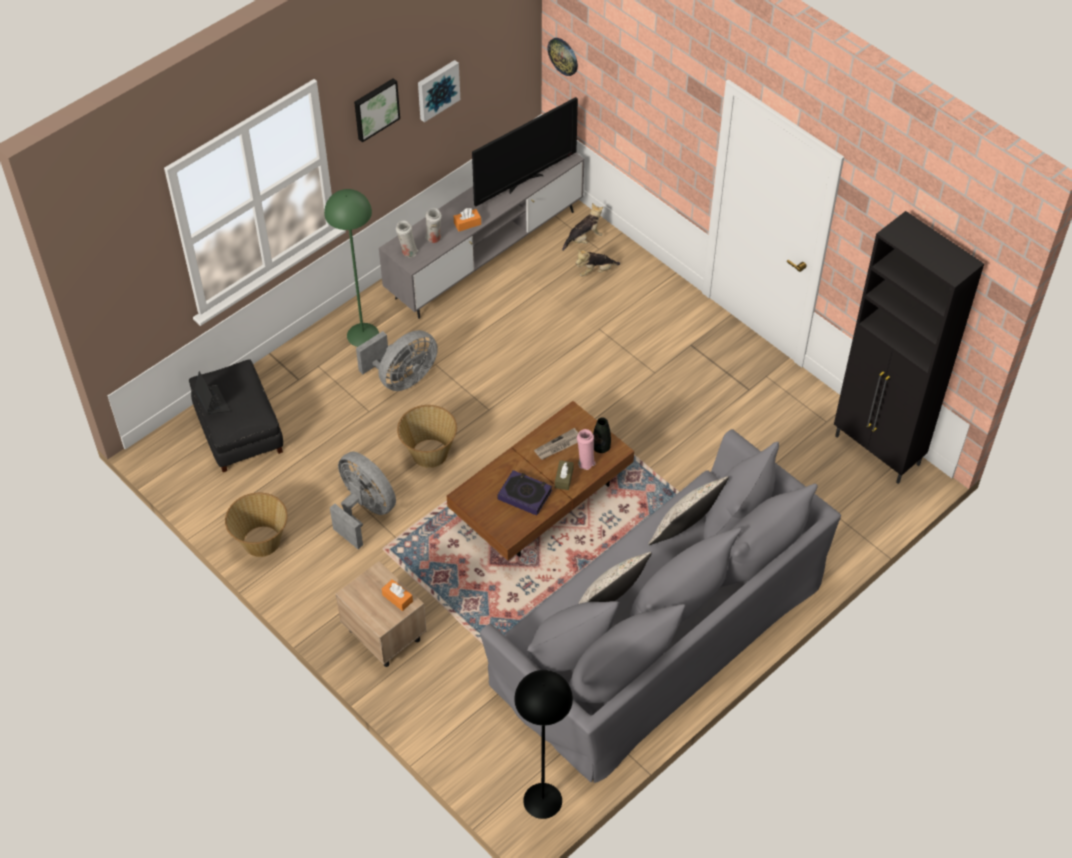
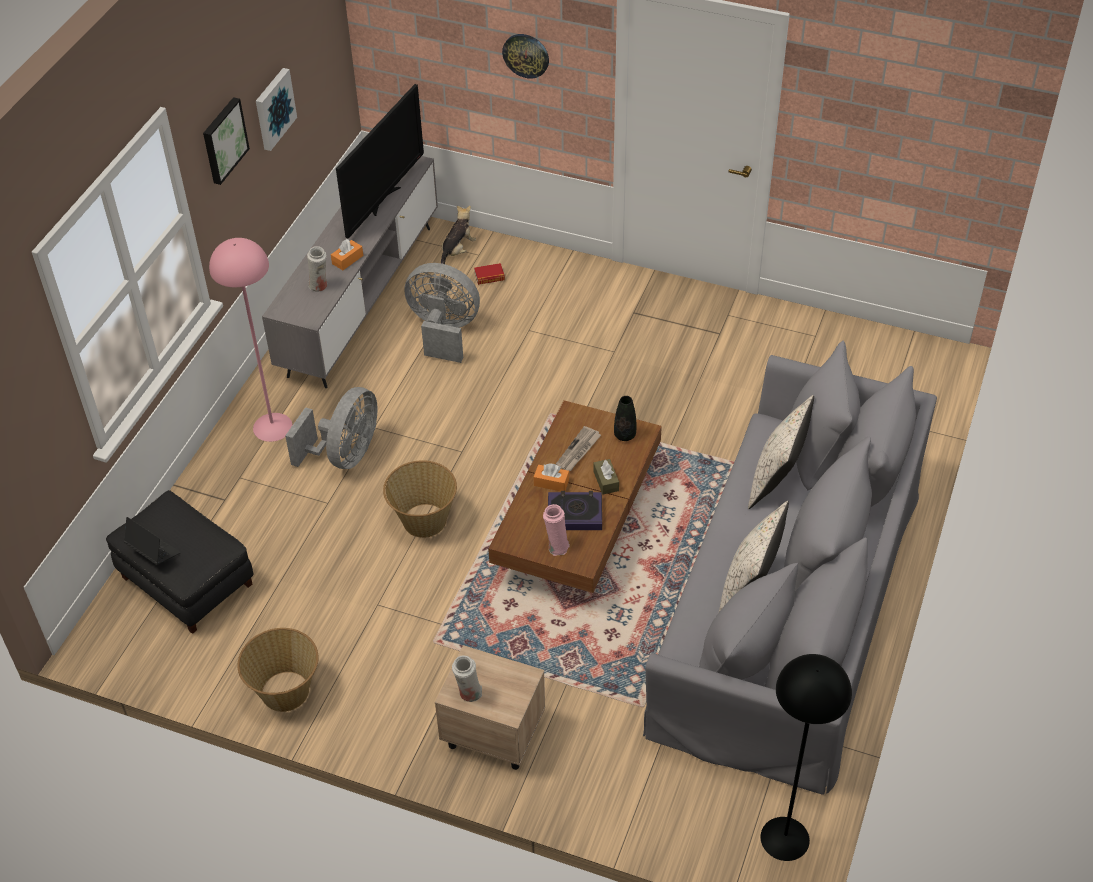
camera: 25 degrees left, 5 degrees down
(362, 335) = (272, 427): green floor lamp -> pink floor lamp
(364, 511) = (387, 610): grey fan -> grey fan (443, 331)
(397, 598) = (510, 677): orange tissue box -> orange tissue box (551, 482)
(407, 252) = (298, 309): white vase -> white vase (468, 694)
(563, 56) = (384, 43): wall clock -> wall clock (526, 55)
(585, 462) = (617, 456): pink vase -> pink vase (556, 546)
(595, 271) = (489, 277): plush toy -> book
(877, 451) = (883, 345): black cabinet -> none

